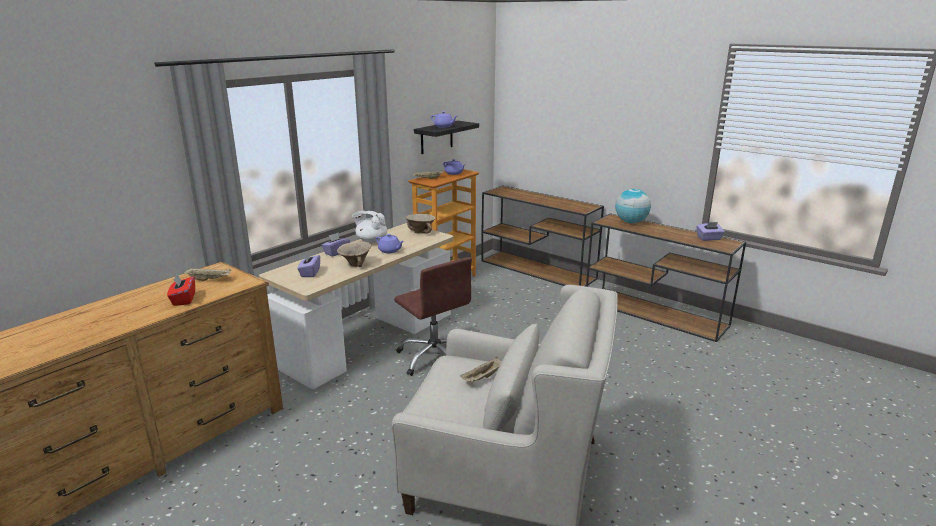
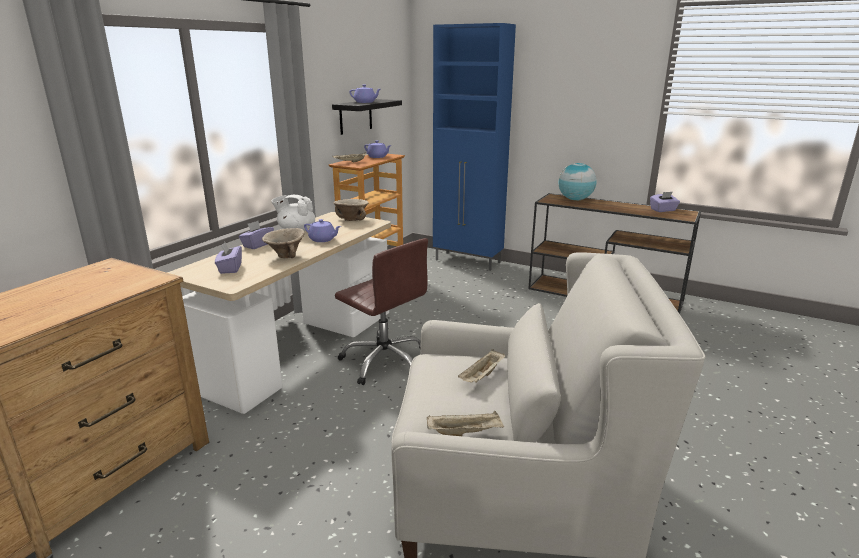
camera: 10 degrees left, 0 degrees up
(183, 300) = (61, 306): red tissue box -> none
(209, 279) = (97, 279): beige tray -> beige tray (465, 432)
(538, 270) = (468, 261): brown console table -> blue cabinet

